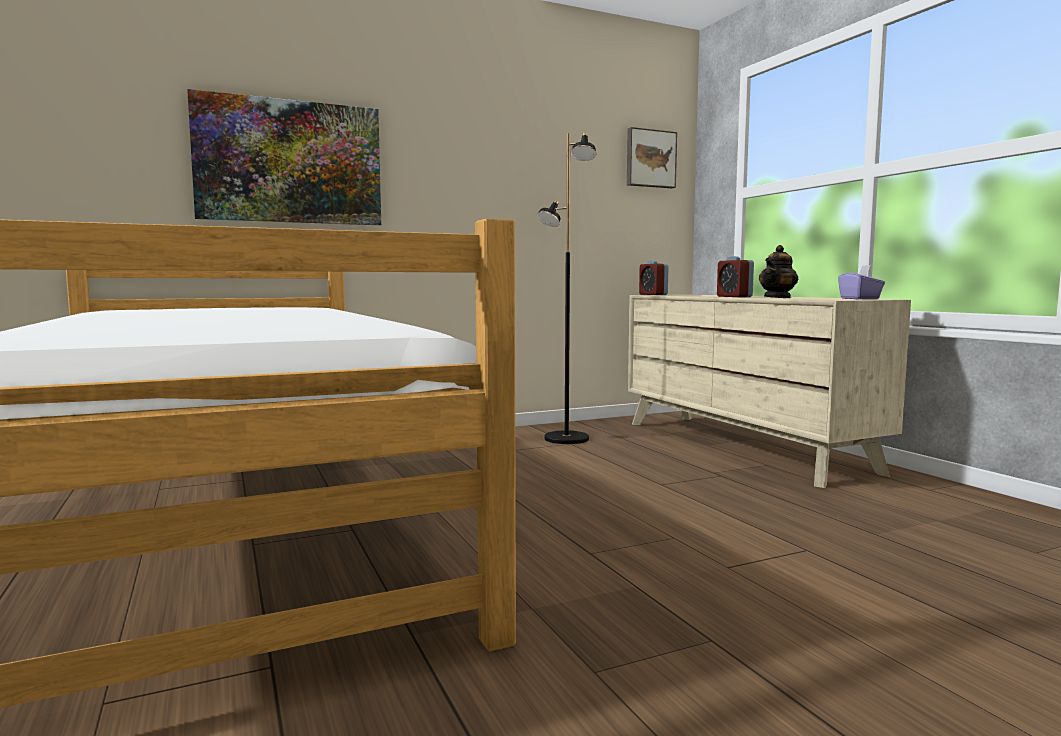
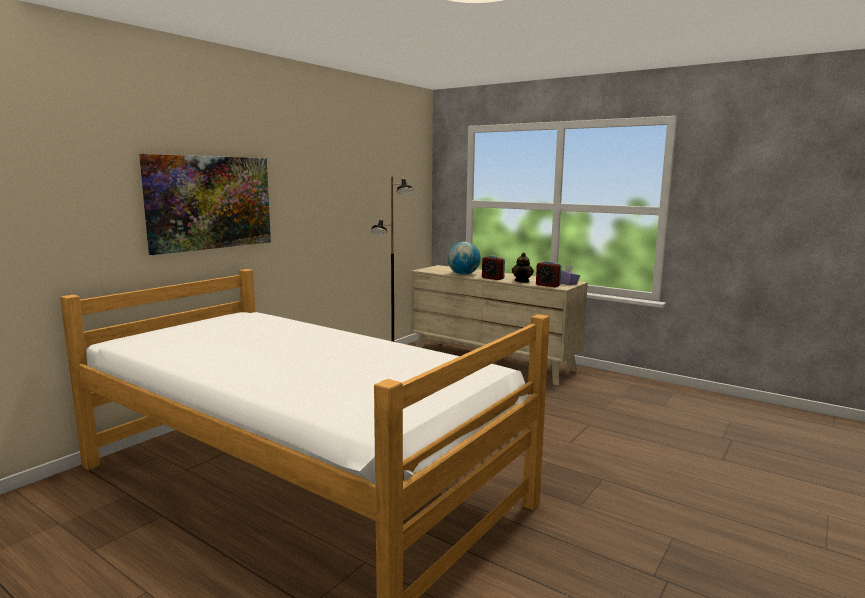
camera: 30 degrees left, 5 degrees up
(650, 159) = (411, 177): picture -> none
(653, 294) = (427, 270): alarm clock -> alarm clock (548, 285)
(697, 295) = (463, 274): none -> globe

